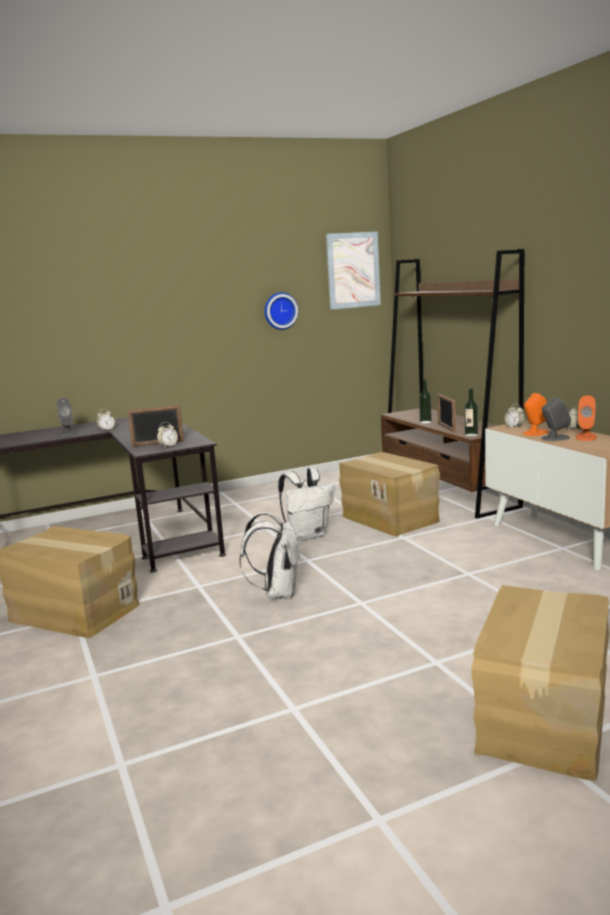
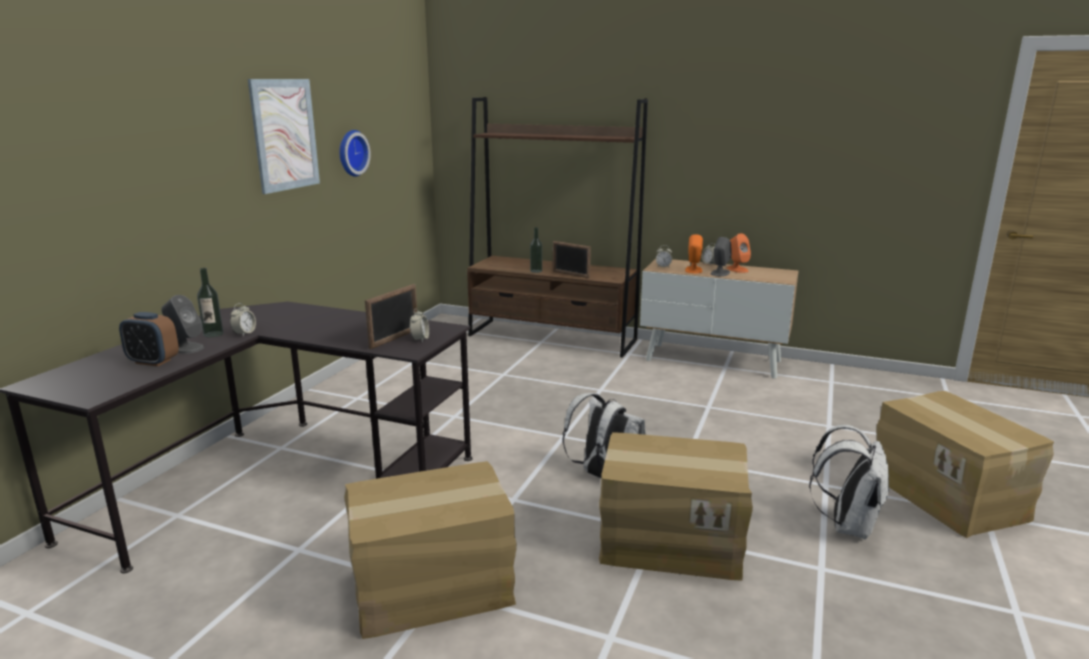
camera: 45 degrees left, 5 degrees up
(41, 436) = (153, 361): none -> alarm clock
(308, 535) = (512, 411): white backpack -> white backpack (847, 525)
(353, 270) = (405, 105): picture -> picture (285, 135)
(390, 518) = (555, 375): cardboard box -> cardboard box (671, 541)
(471, 435) = (610, 279): bottle -> bottle (213, 334)

